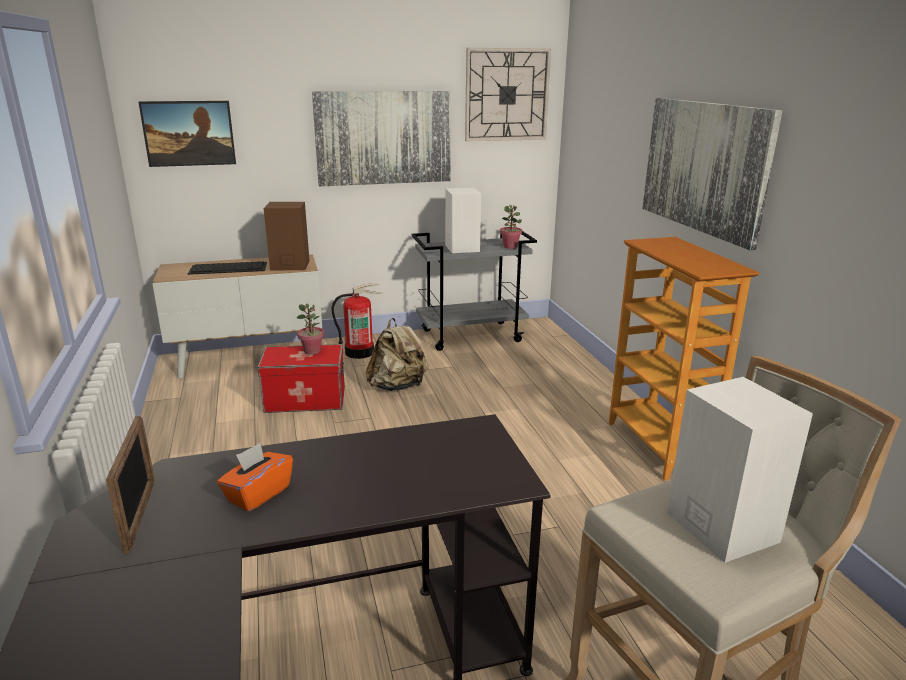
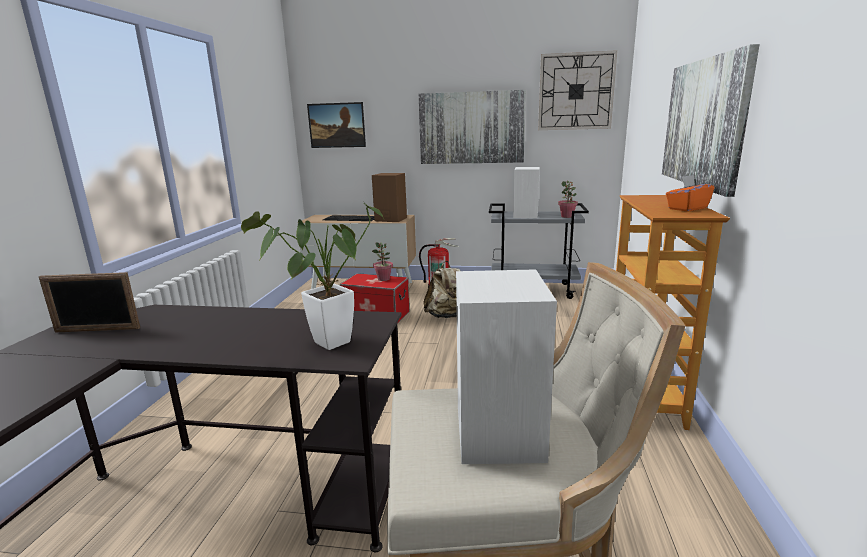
camera: 25 degrees right, 5 degrees down
(140, 514) = (97, 330): picture frame -> picture frame turned 75 degrees clockwise
(258, 494) = (173, 331): orange tissue box -> orange tissue box (687, 208)
(468, 473) = (324, 345): none -> potted plant

